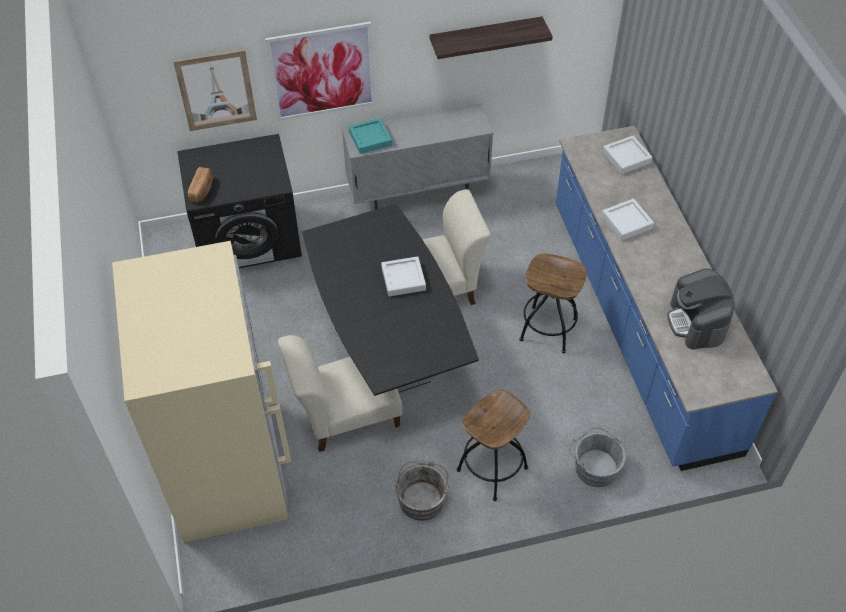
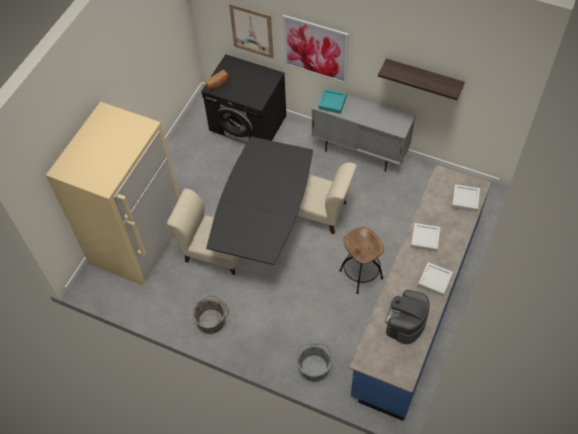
camera: 40 degrees right, 5 degrees up
(403, 279) = (277, 195): grey tray -> grey tray (435, 280)
(492, 469) = (259, 329): brown stool -> none

